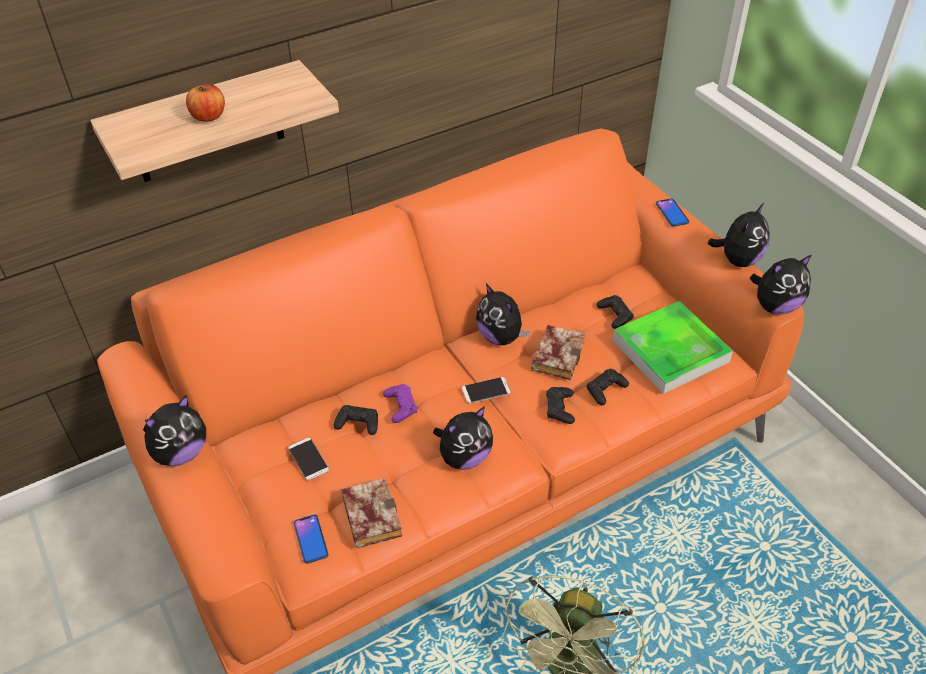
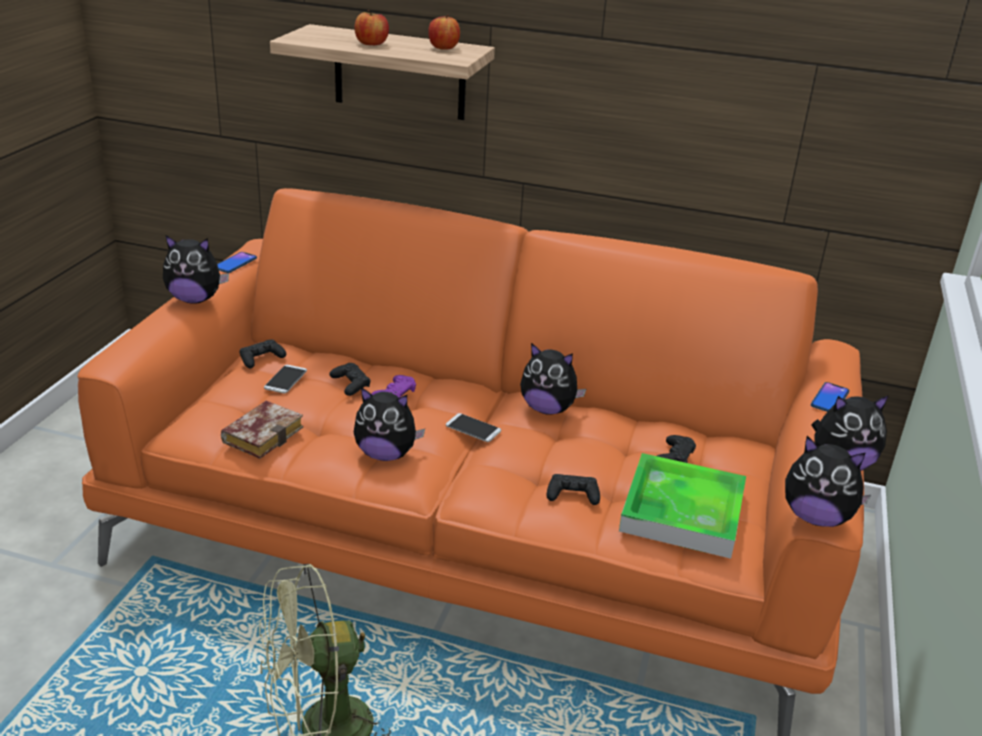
camera: 45 degrees right, 15 degrees down
(270, 85) = (443, 47): none -> apple
(311, 539) = (209, 418): phone -> phone (235, 263)
(501, 337) = (548, 409): plush toy -> plush toy turned 75 degrees counterclockwise
(556, 354) = (572, 446): book -> none
(560, 408) = (510, 477): black game controller -> black game controller (261, 358)

